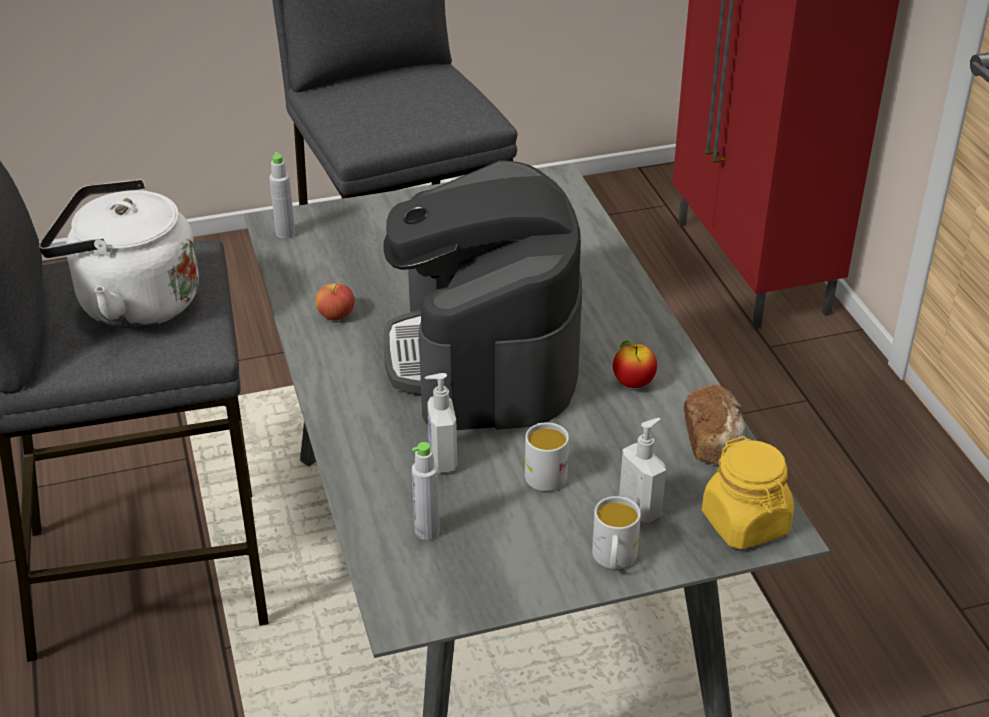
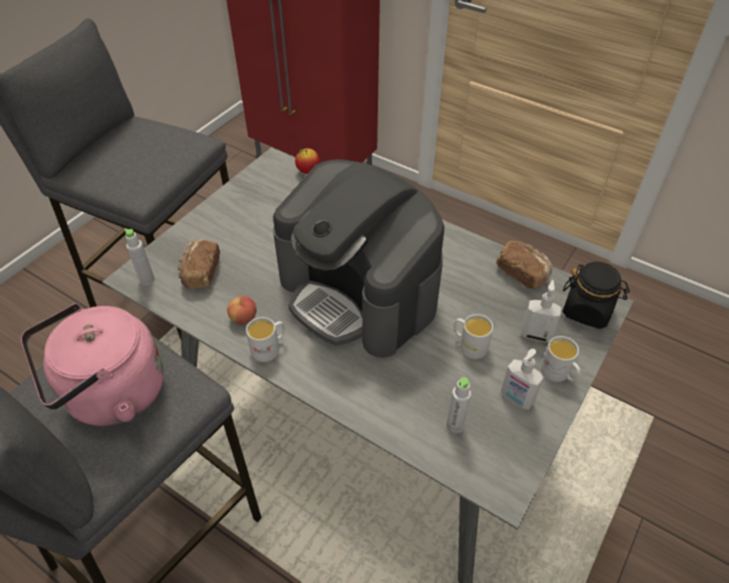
camera: 40 degrees left, 10 degrees up
(131, 303) = (110, 395): white kettle -> pink kettle
(328, 355) = (269, 348): none -> white mug
(343, 252) = (200, 273): none -> bread
(441, 459) = (410, 374): soap dispenser -> soap dispenser (516, 399)
(633, 383) = (450, 263): apple -> apple (308, 171)
(745, 523) = (587, 310): yellow jar -> black jar

